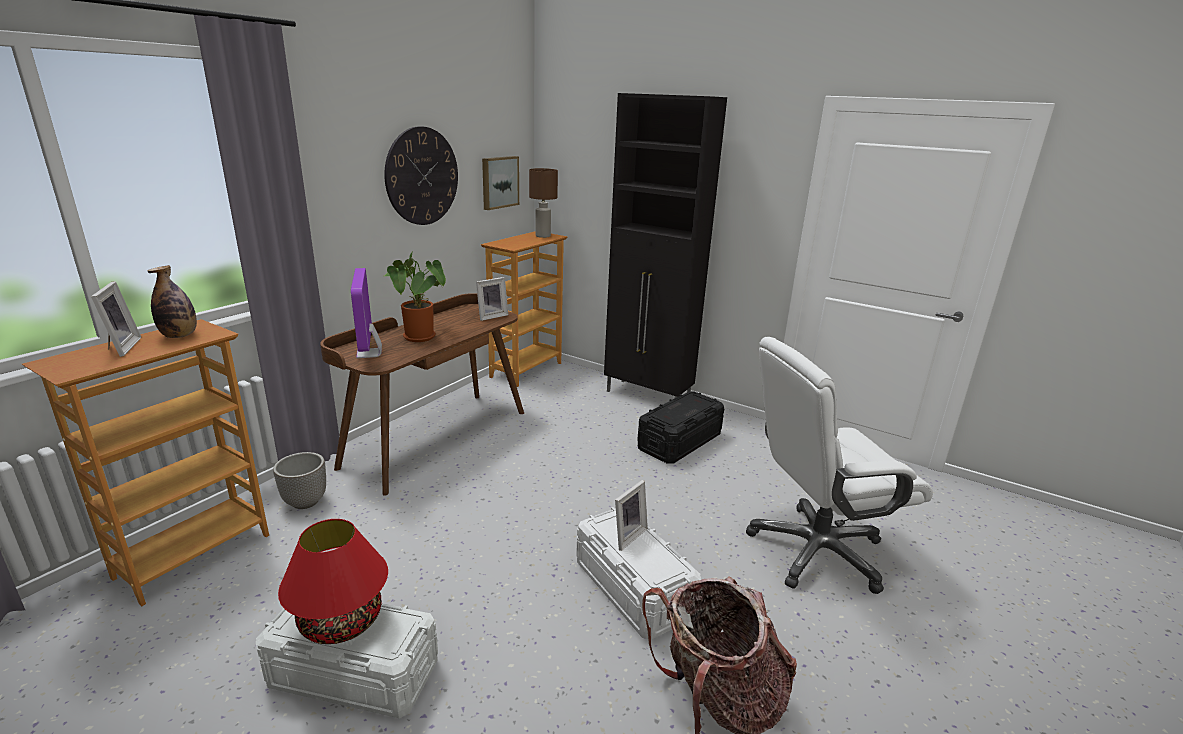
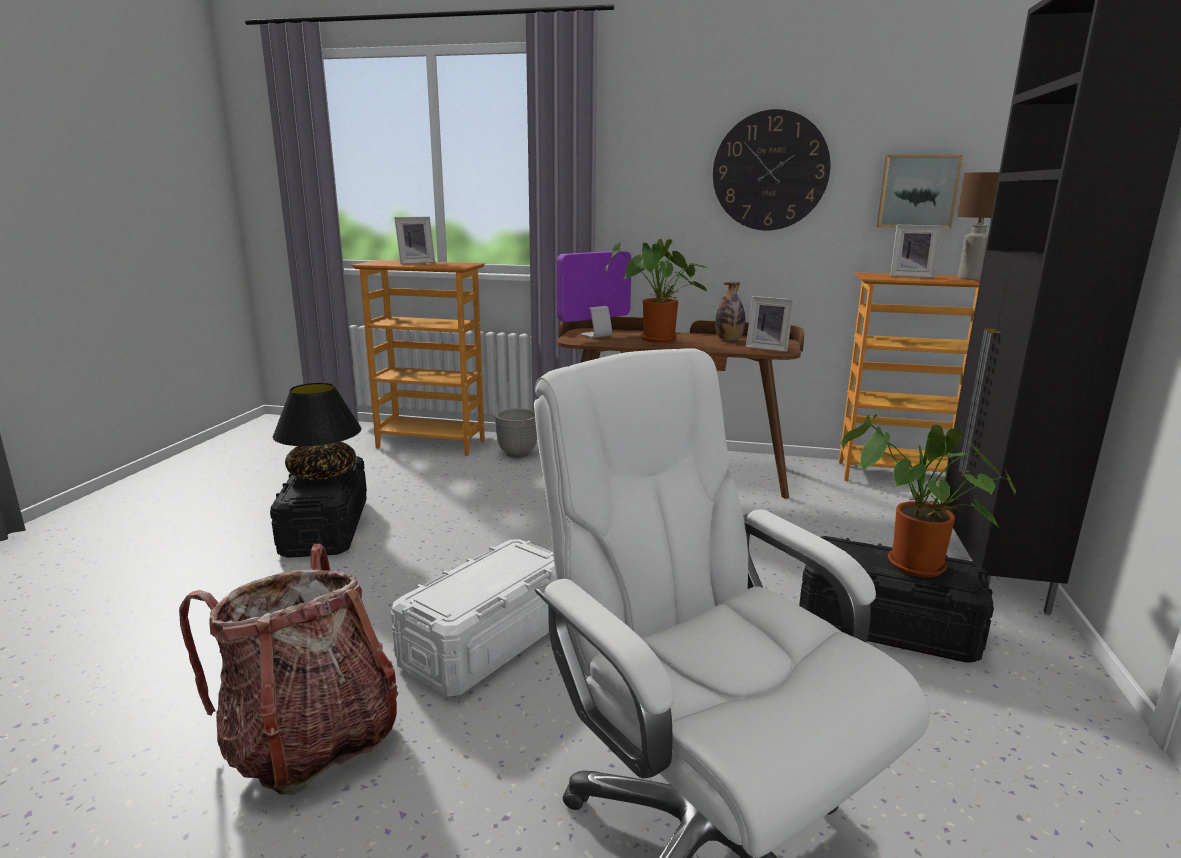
camera: 70 degrees right, 5 degrees down
(179, 336) = (447, 264): bottle -> bottle (729, 340)
(341, 622) = (322, 474): red table lamp -> black table lamp
(354, 673) = (326, 527): white storage box -> black storage box
(626, 535) = (501, 568): picture frame -> picture frame (911, 276)
(687, 406) = (909, 566): none -> potted plant

